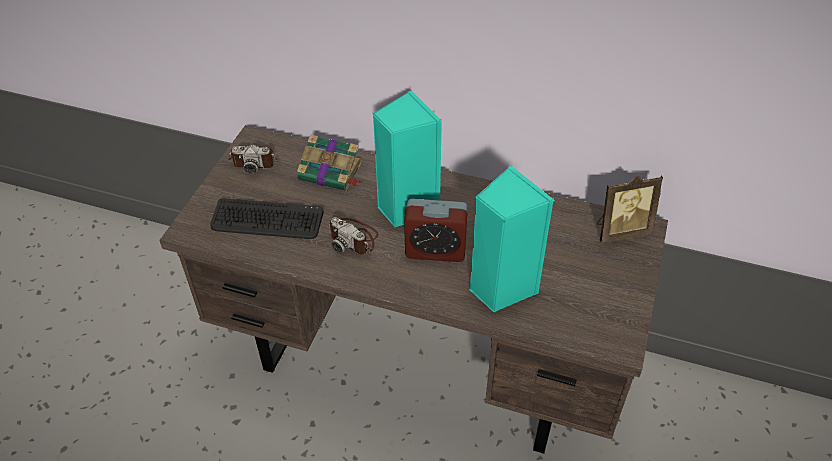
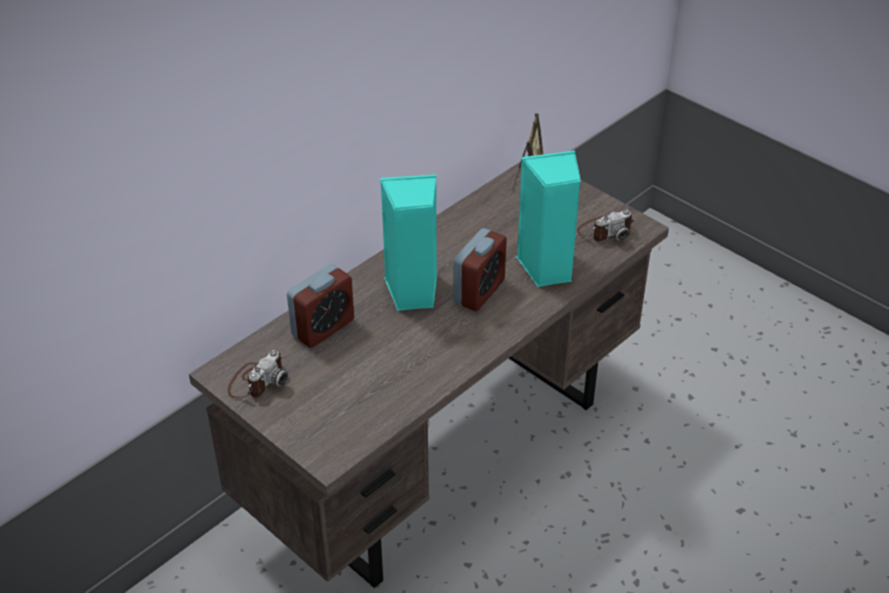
camera: 65 degrees left, 5 degrees down
(267, 220) = (358, 393): keyboard -> none
(331, 172) = (323, 328): book -> alarm clock
(354, 238) = (427, 338): camera -> camera (605, 230)

